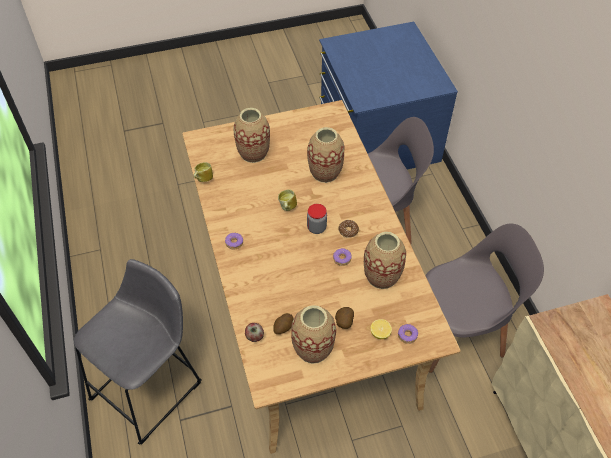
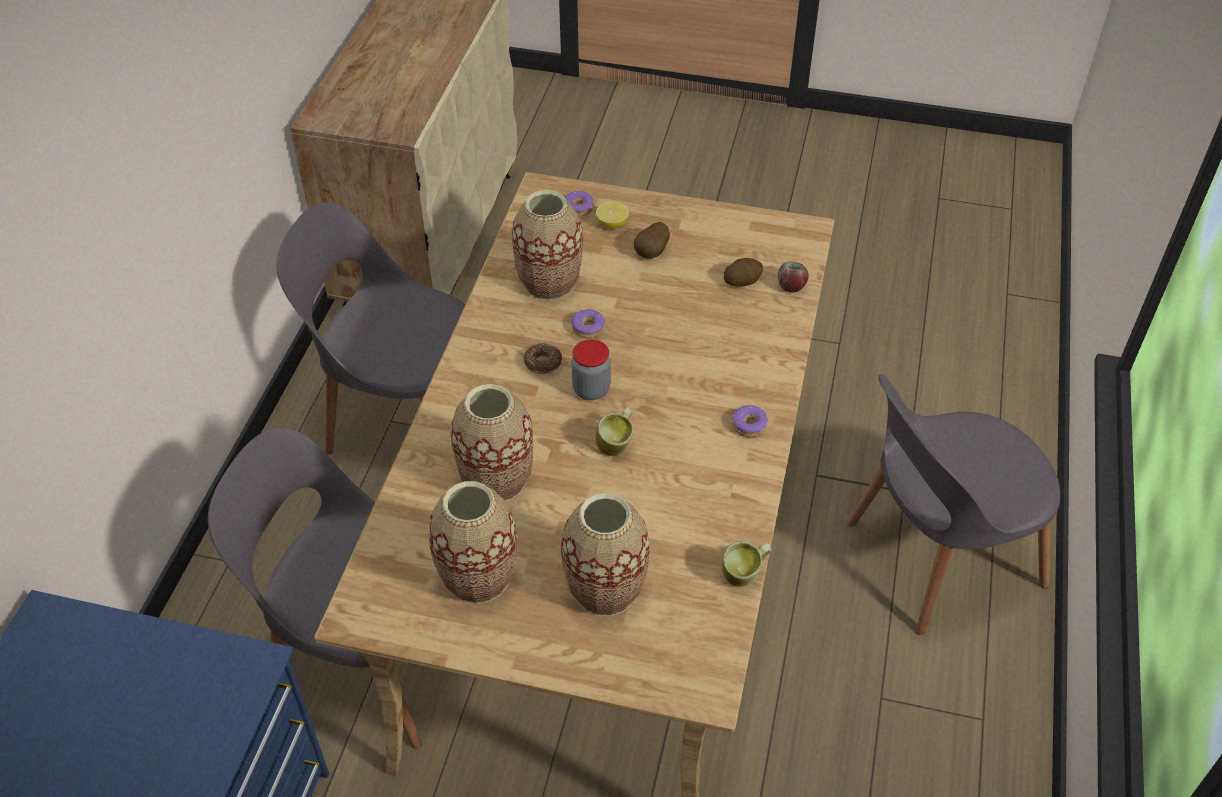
camera: 150 degrees left, 5 degrees down
(151, 386) = (937, 557): grey stool -> grey chair
(313, 348) = (717, 243): vase -> vase (478, 577)

